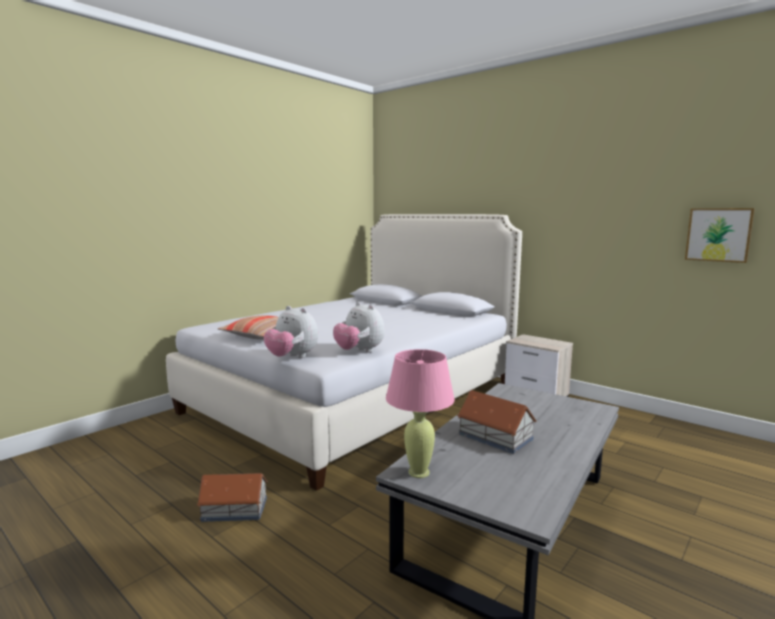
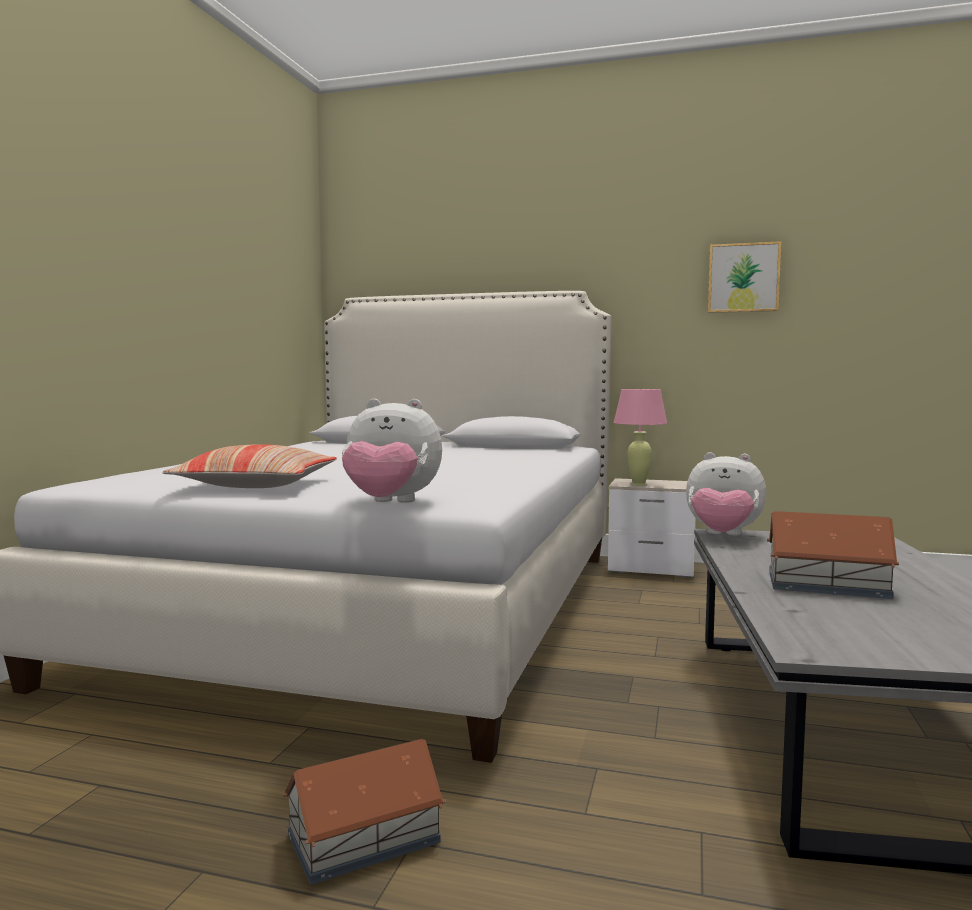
camera: 25 degrees left, 5 degrees down
(359, 351) = (493, 488): plush toy -> plush toy (723, 535)
(419, 472) = (826, 643): pink table lamp -> pink table lamp (639, 484)
(718, 234) = (887, 310): picture -> picture (743, 278)

